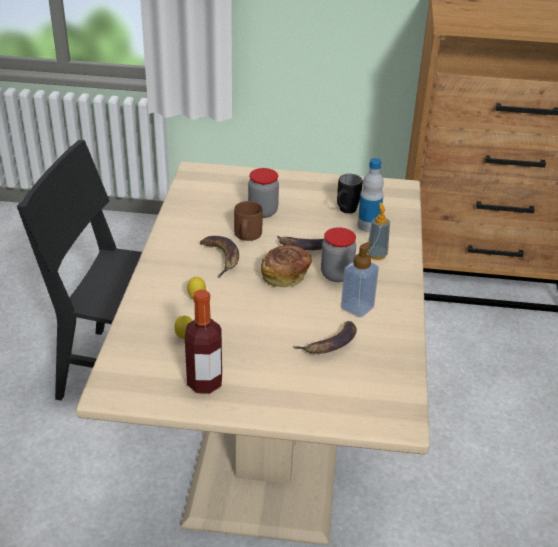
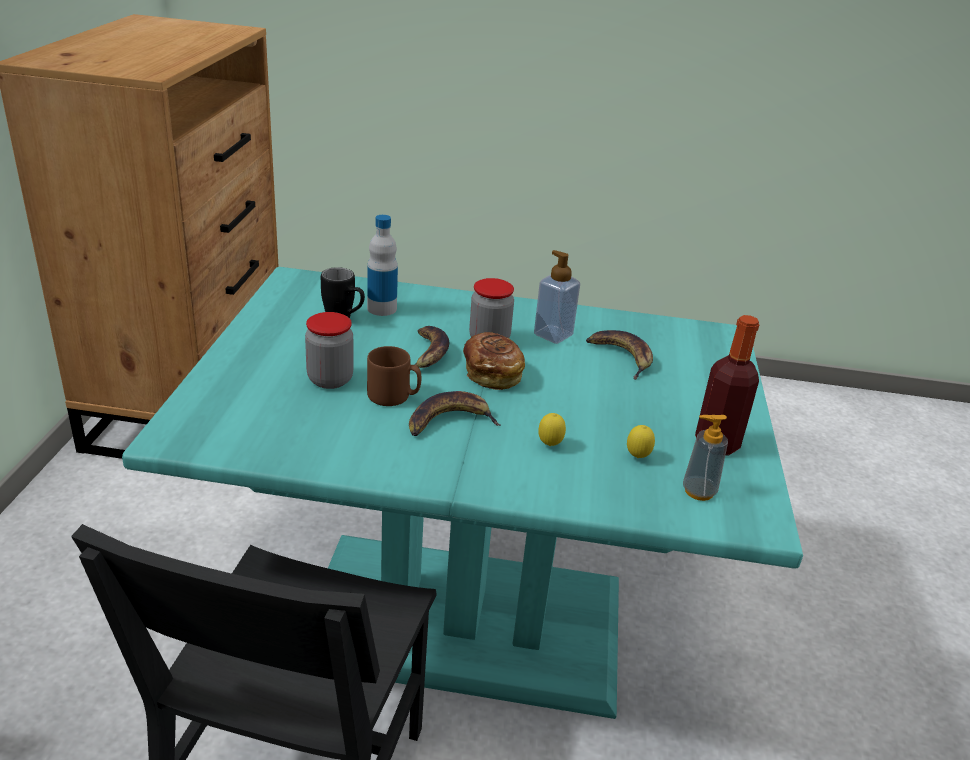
camera: 90 degrees left, 5 degrees down
(273, 441) = (464, 616): beige dining table -> turquoise dining table
(376, 255) = (447, 311): soap dispenser -> soap dispenser (698, 491)

